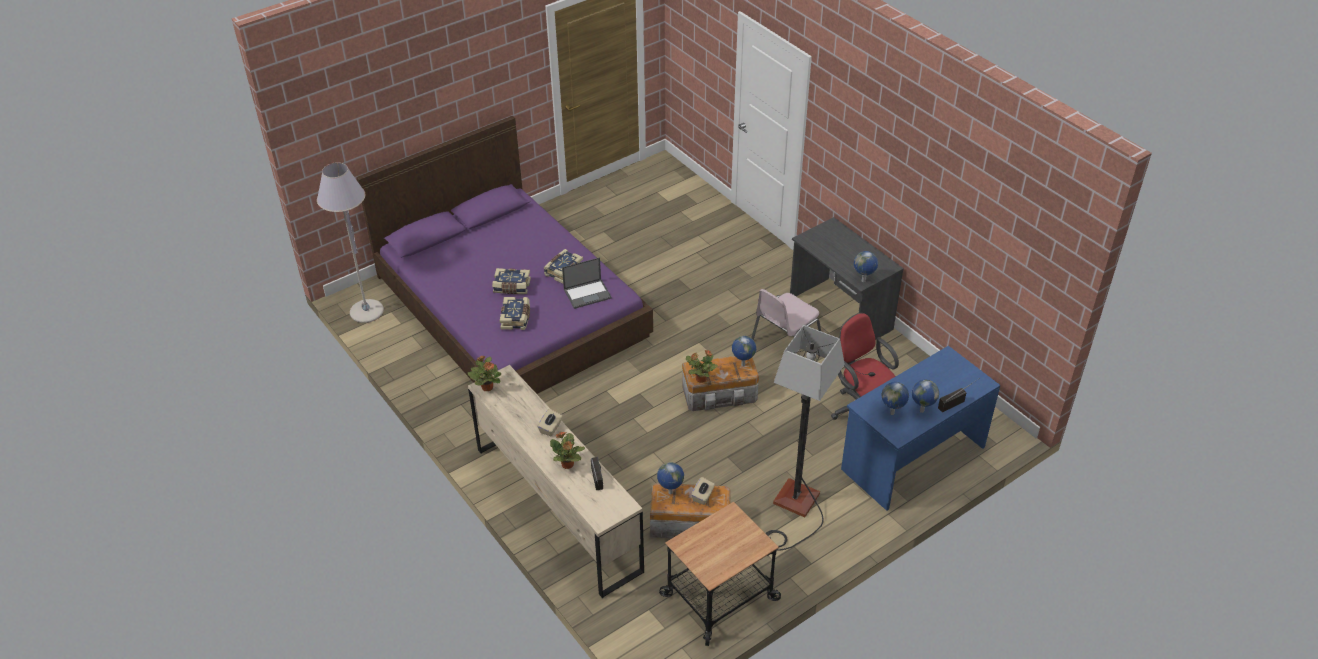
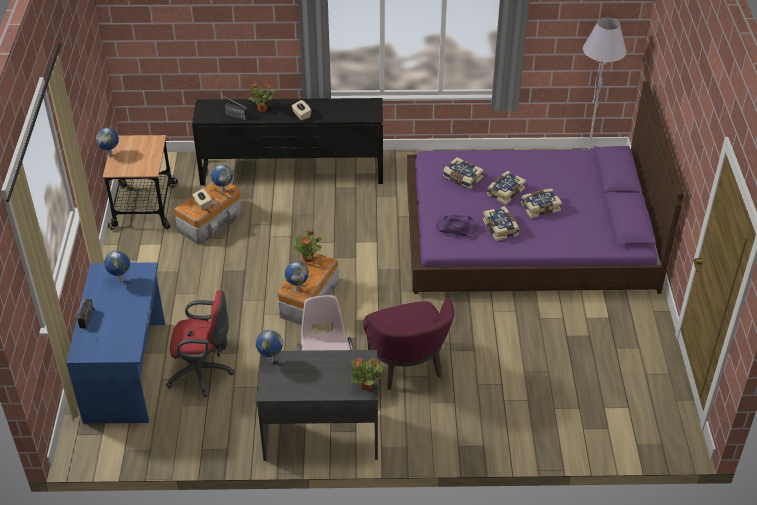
camera: 125 degrees right, 0 degrees up
(487, 387) = (370, 104): potted plant -> potted plant (367, 386)
(515, 260) = (540, 207): none -> book
(557, 508) = (292, 172): beige dresser -> black dresser
(588, 293) = (457, 228): laptop -> purple hat
(730, 304) = (407, 366): none -> purple armchair
(794, 509) = (163, 277): floor lamp -> none
(921, 410) = (103, 297): globe -> globe (111, 155)

